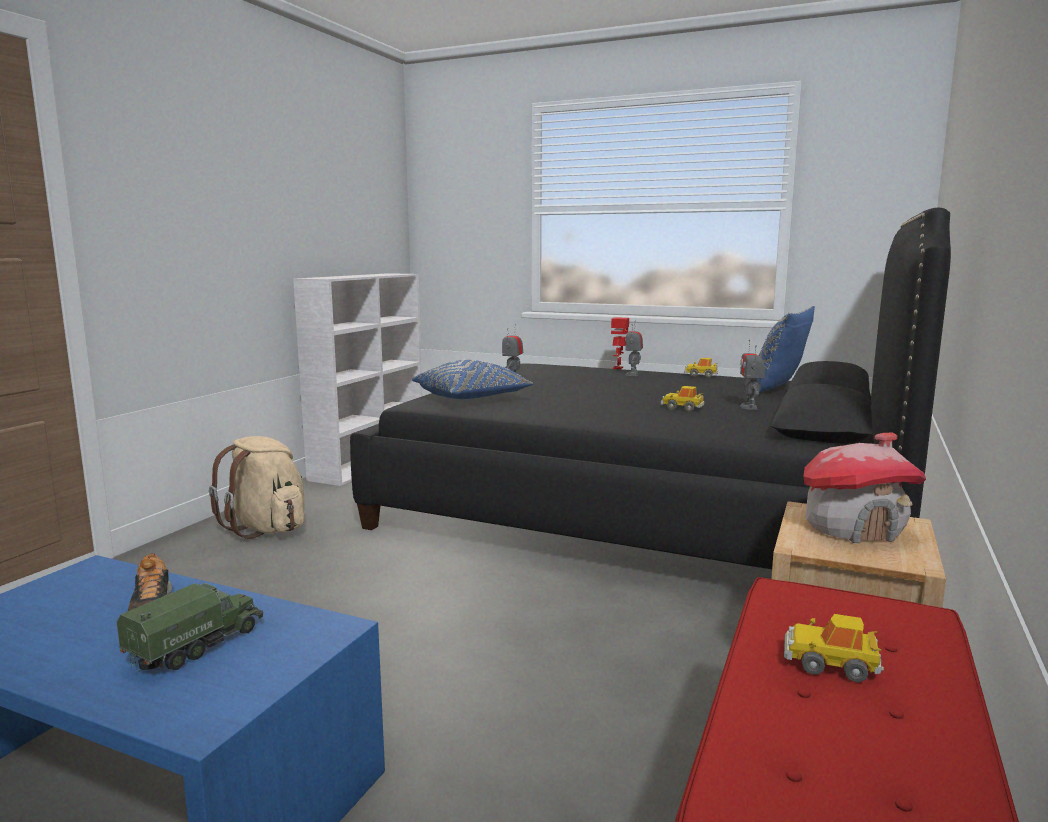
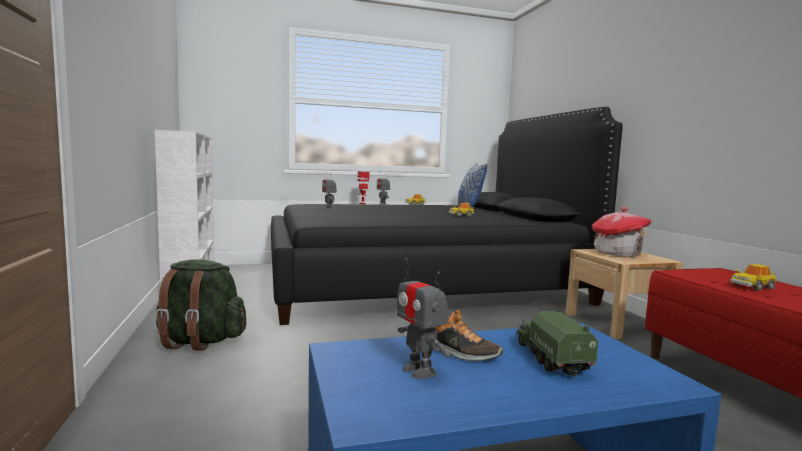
camera: 40 degrees left, 5 degrees down
(267, 528) = (200, 341): beige backpack -> green backpack
(472, 399) = (341, 218): blue pillow -> none
(749, 407) = (485, 213): toy robot -> toy robot (419, 371)

